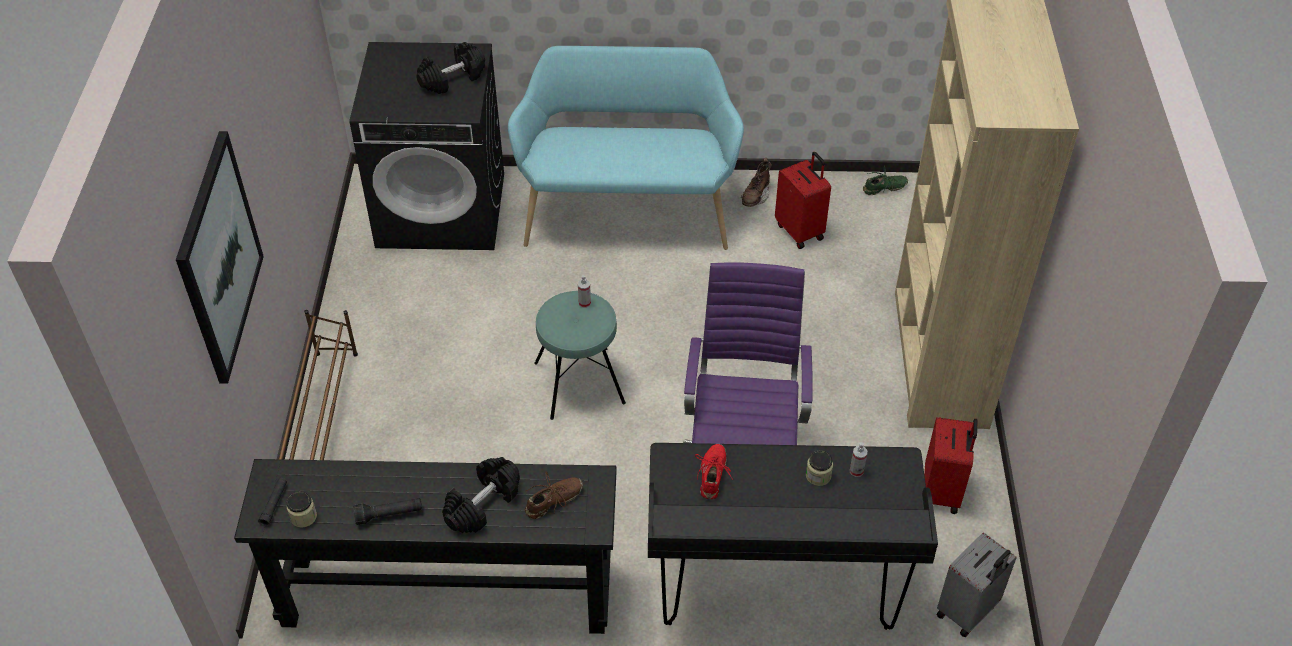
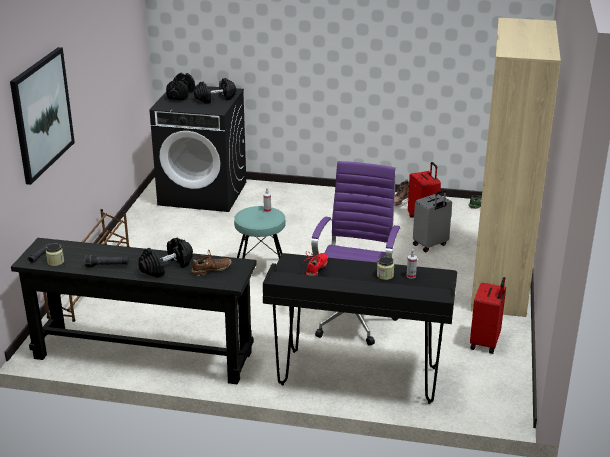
camera: 10 degrees right, 20 degrees down
(391, 74) = (181, 95): none -> black dumbbell
(627, 210) = (316, 202): turquoise bench -> none
(968, 611) = (489, 401): grey suitcase -> grey suitcase (430, 245)

